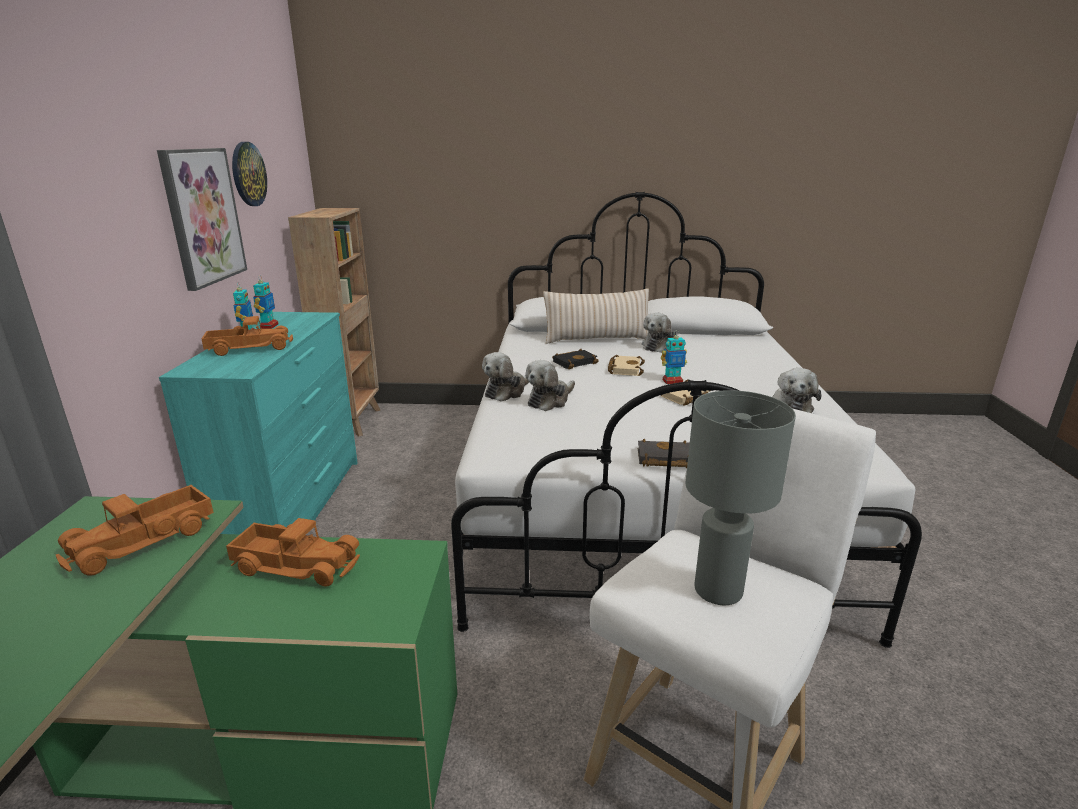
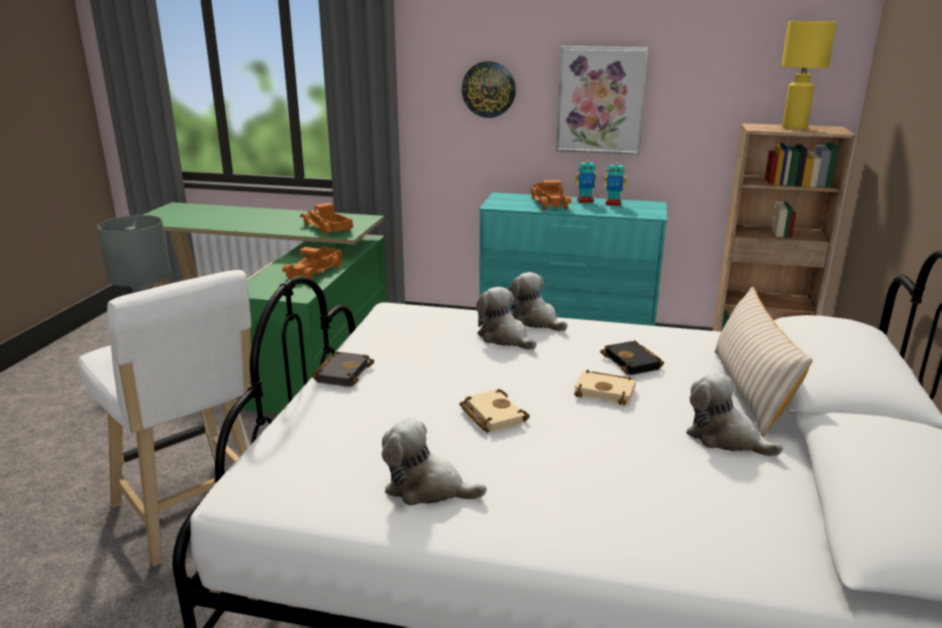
camera: 100 degrees right, 0 degrees up
(248, 174) = (695, 73): wall clock -> wall clock (489, 89)
(324, 212) = (794, 128): none -> yellow table lamp
(672, 381) = (552, 417): toy robot -> none

